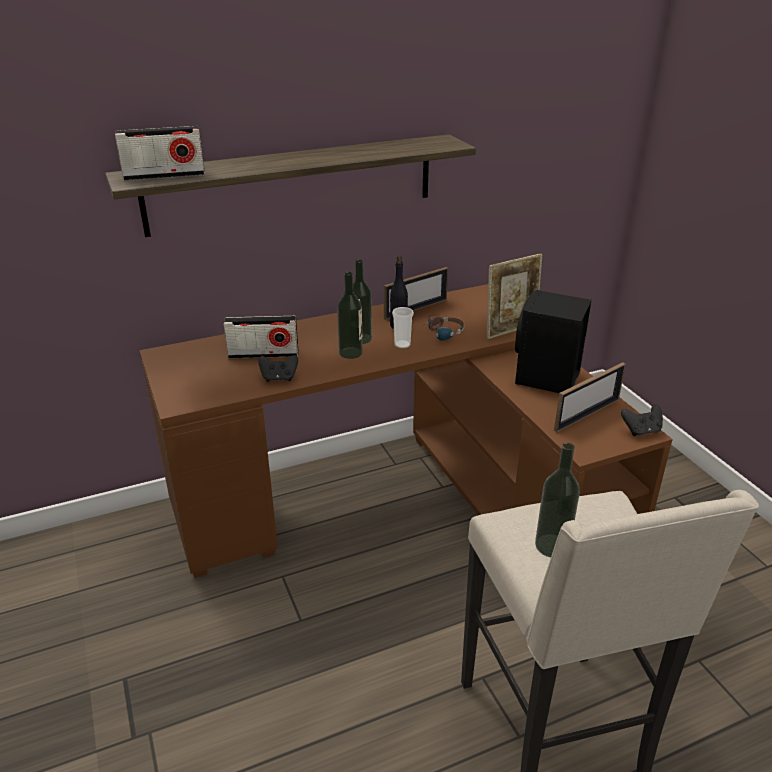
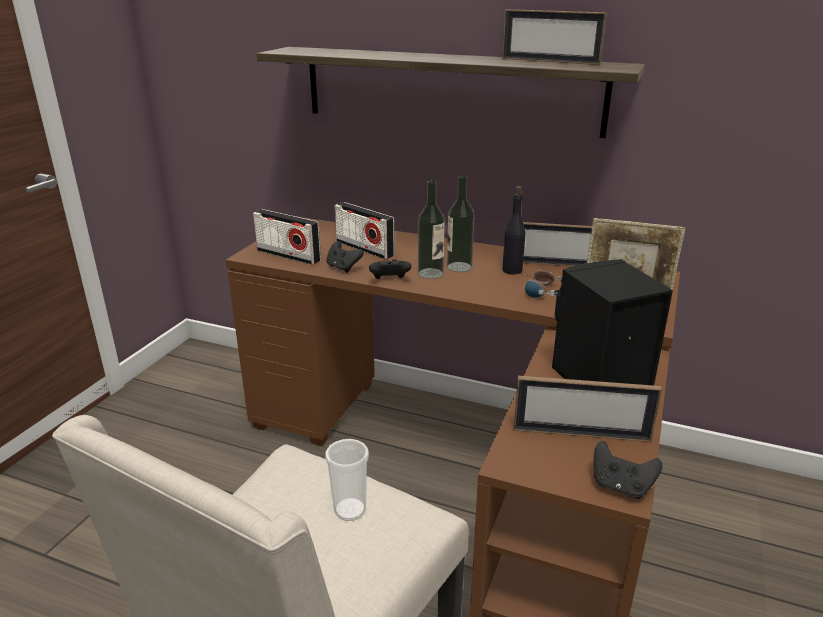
camera: 45 degrees right, 5 degrees down
(164, 176) = (312, 51): radio -> radio (288, 255)
(334, 372) = (389, 281): none -> black game controller
(390, 145) = (549, 61): none -> picture frame
(402, 345) = (486, 285): cup -> cup (350, 510)
(552, 545) = (279, 509): bottle -> none

